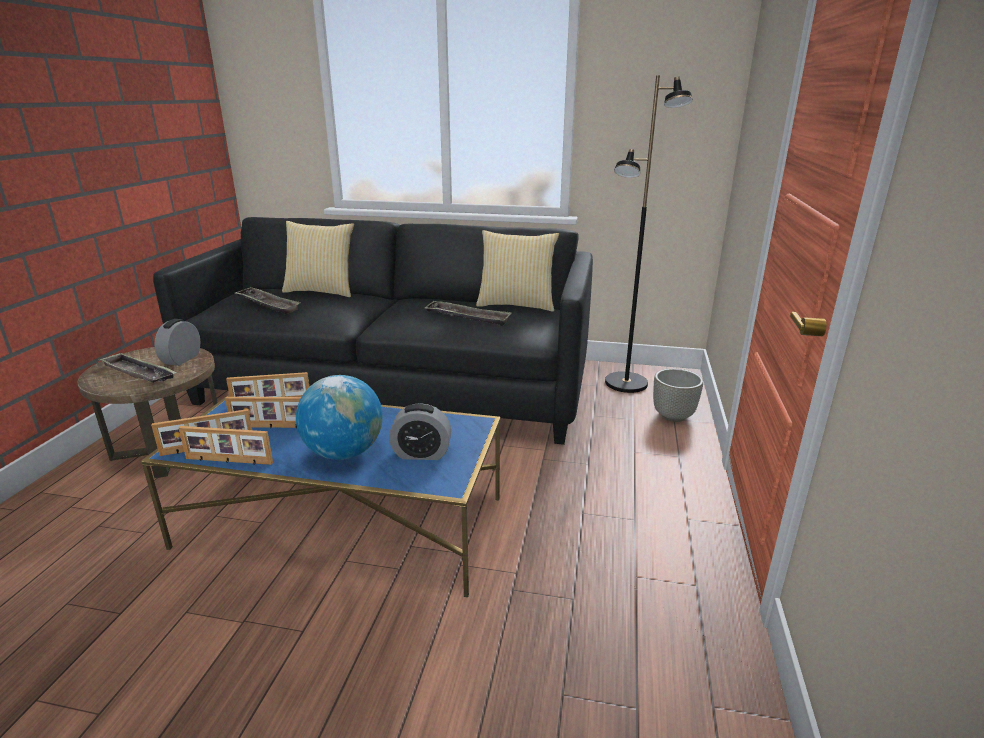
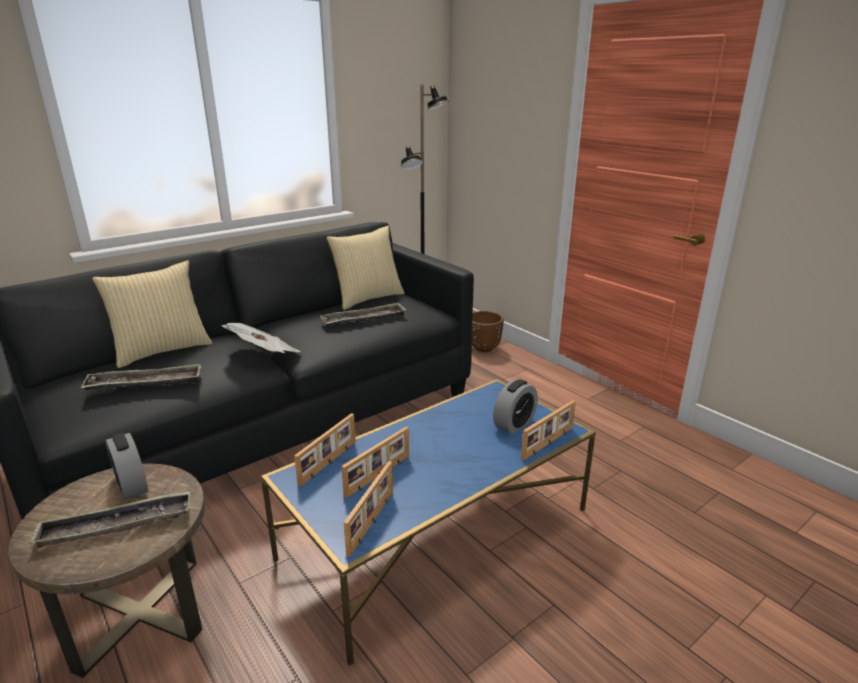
camera: 50 degrees left, 0 degrees up
(228, 461) = (416, 515): picture frame -> picture frame (548, 443)
(344, 453) = (473, 454): globe -> none
(358, 316) = (264, 355): none -> newspaper
(673, 416) = (484, 348): grey planter -> brown planter

